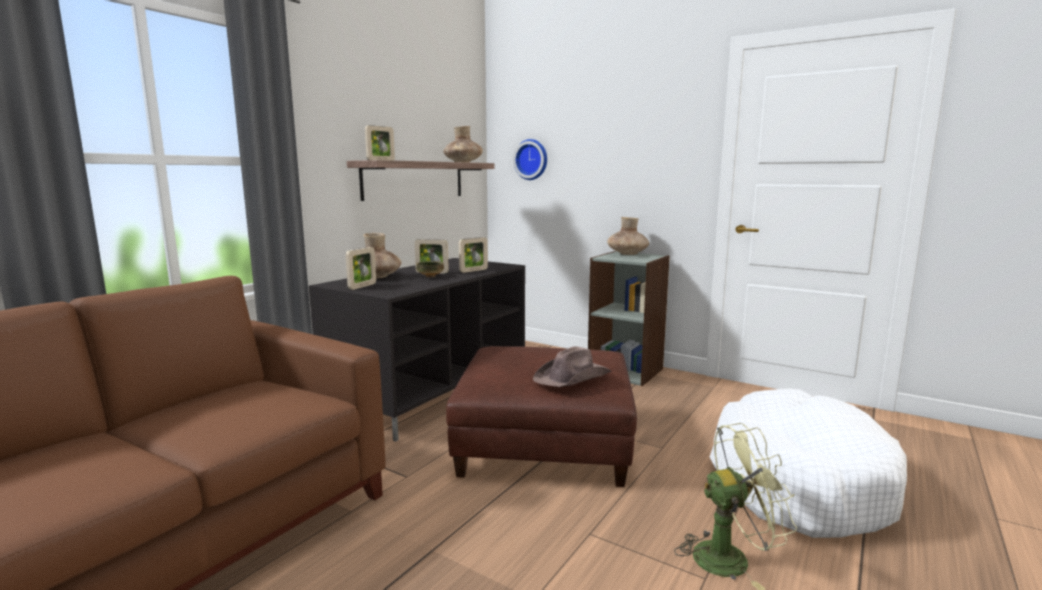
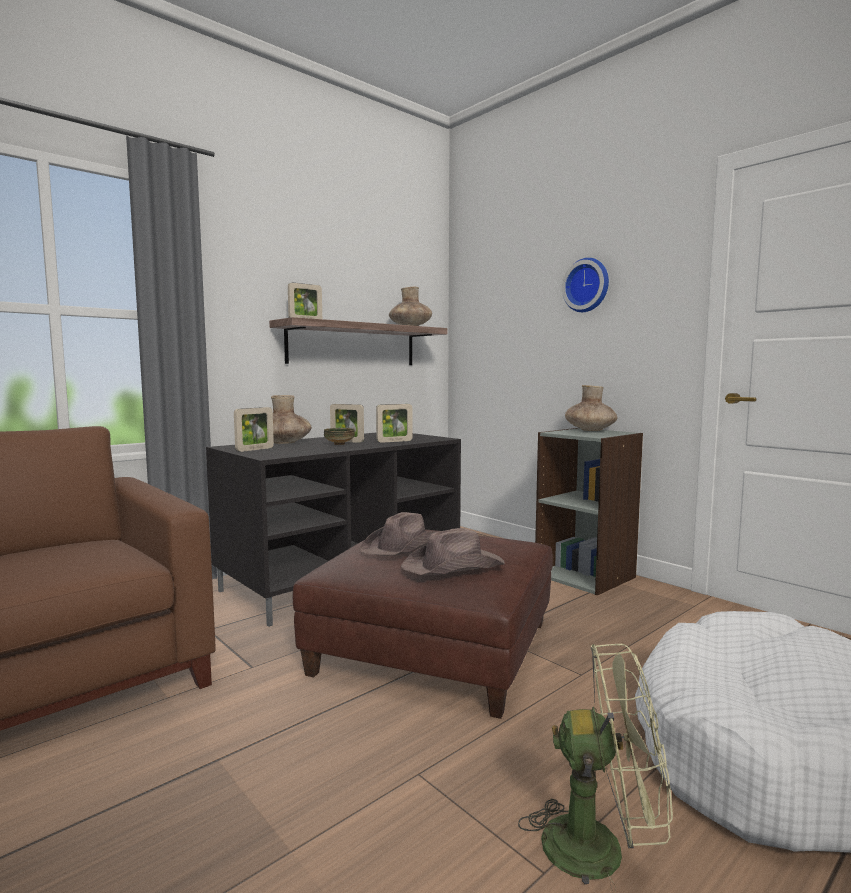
camera: 15 degrees right, 5 degrees down
(519, 363) = (404, 546): none -> brown hat
(532, 159) = (492, 324): wall clock -> wall clock (587, 285)

